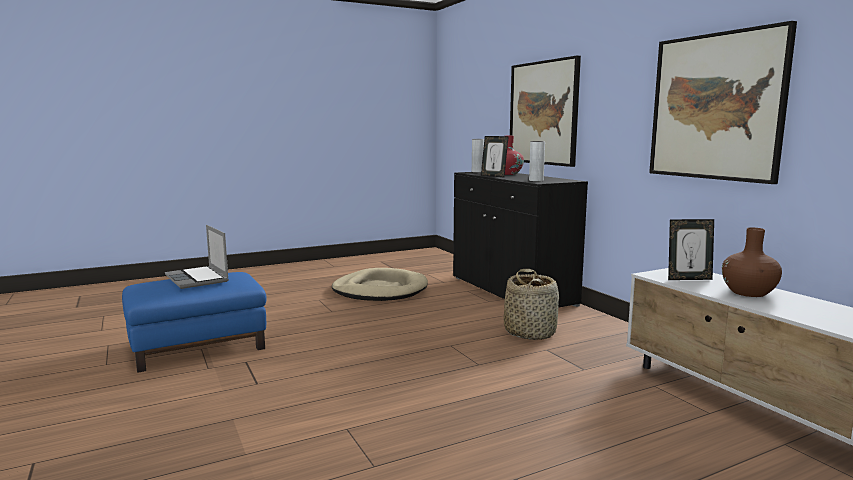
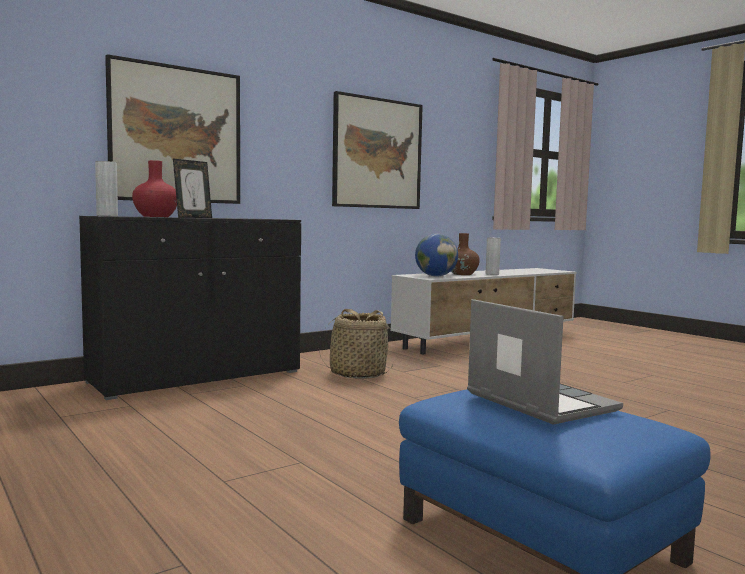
camera: 100 degrees left, 5 degrees down
(198, 279) = (537, 402): laptop -> laptop turned 75 degrees counterclockwise
(380, 290) = (165, 440): beige dog bed -> none
(536, 180) = (263, 218): grey vase -> grey vase (492, 274)
(688, 279) = (435, 276): picture frame -> globe

